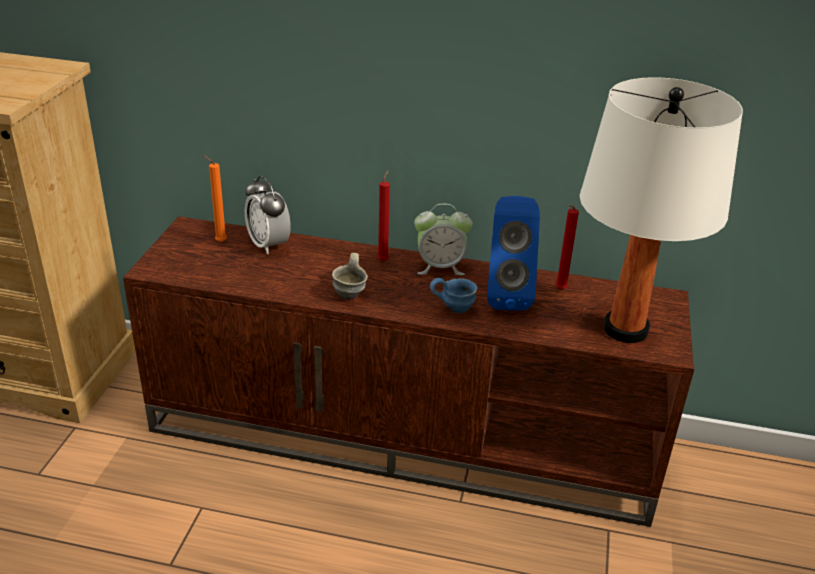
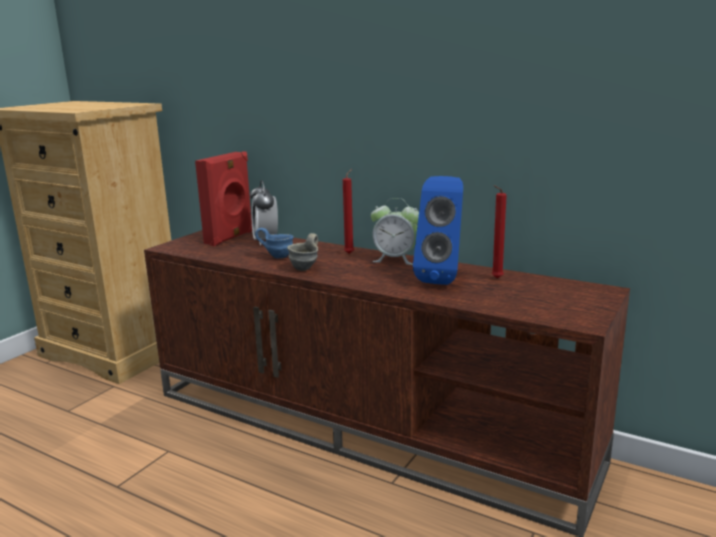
camera: 20 degrees right, 15 degrees down
(219, 241) = (230, 237): orange candle -> red speaker
(454, 308) = (387, 281): blue mug -> blue mug (277, 256)
(625, 329) = (545, 305): white table lamp -> none

